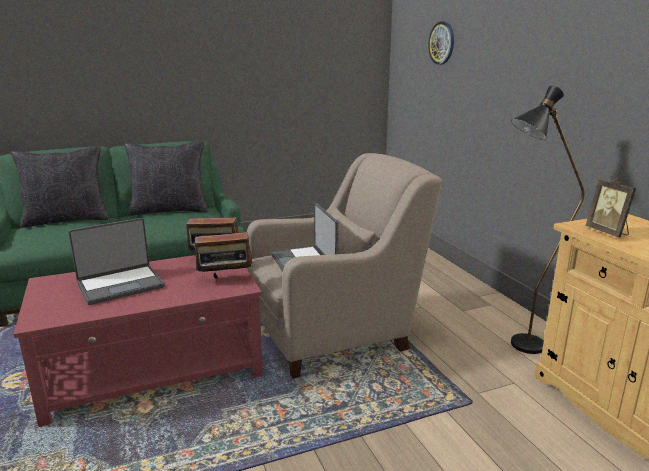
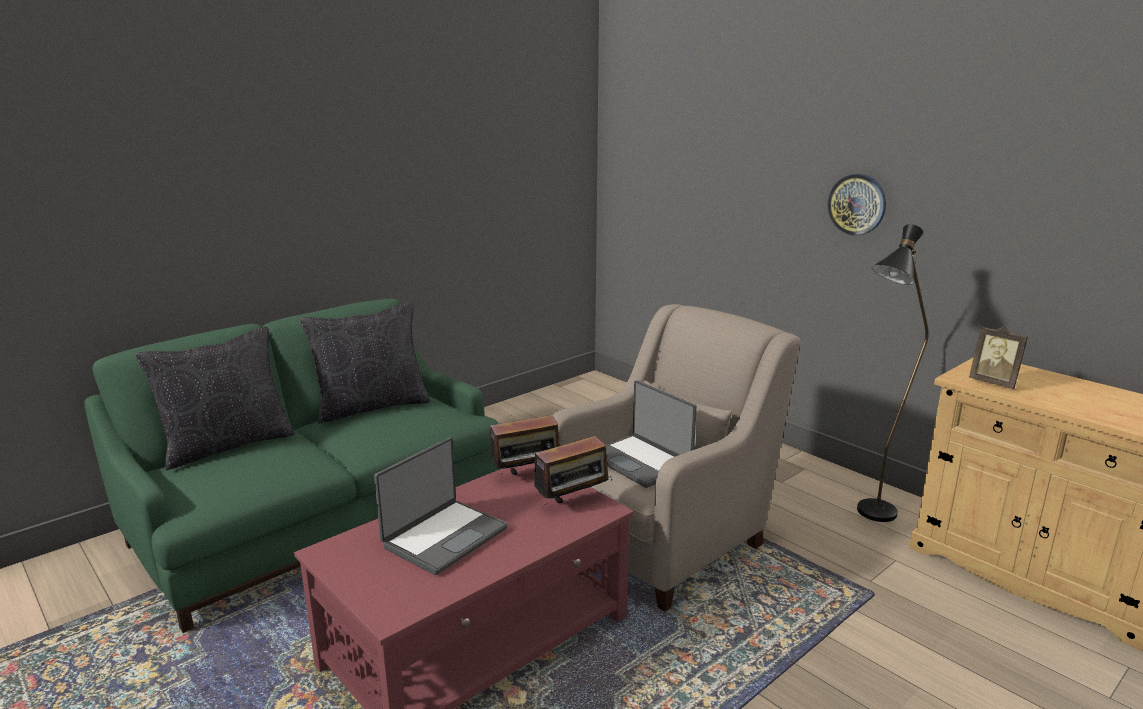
camera: 20 degrees left, 0 degrees up
(442, 43) = (692, 148): wall clock -> wall clock (857, 204)

